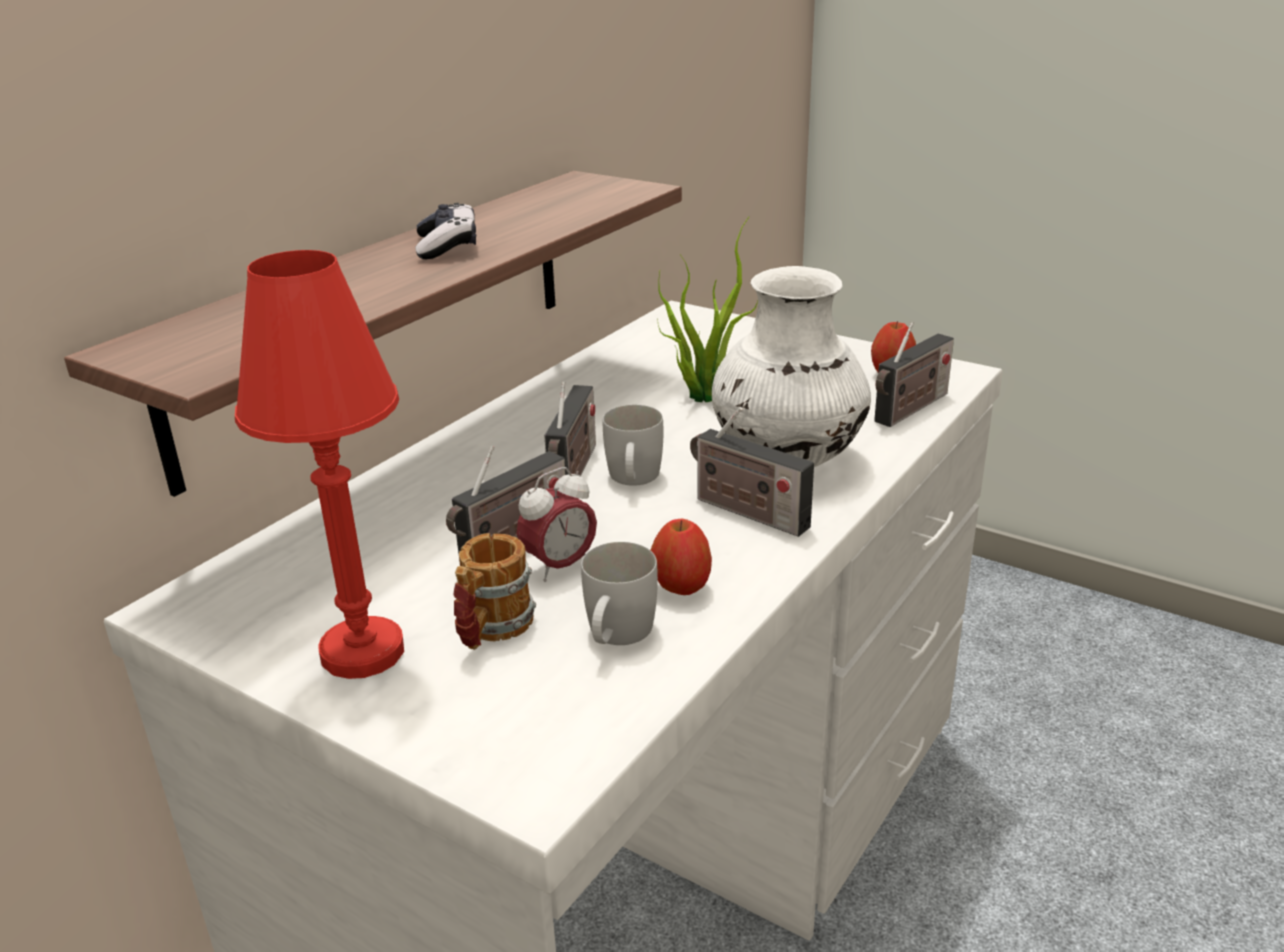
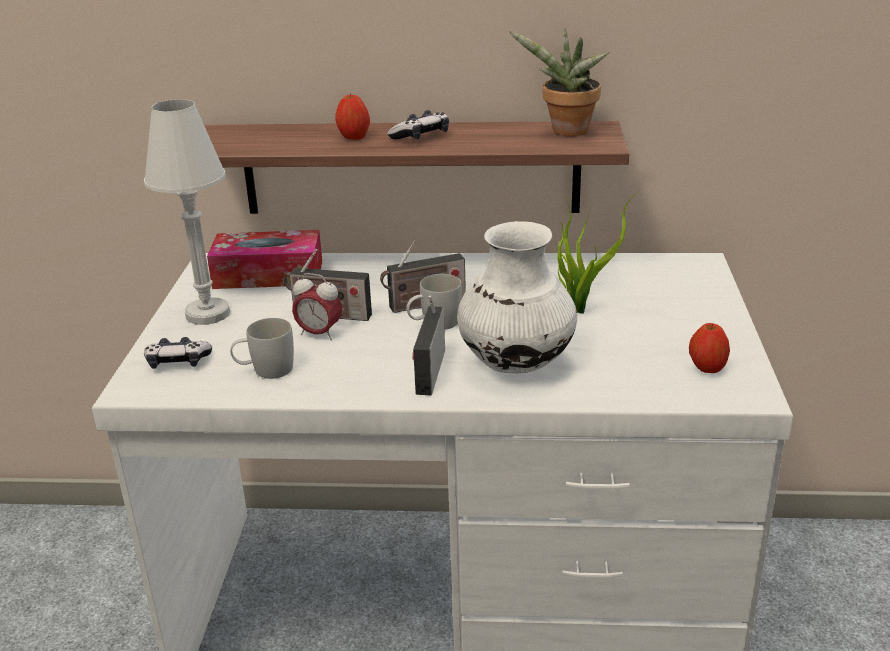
camera: 60 degrees right, 0 degrees up
(308, 565) = (268, 275): none -> tissue box
(362, 652) = (207, 314): red table lamp -> white table lamp
(491, 630) = (246, 337): mug -> none
(494, 717) = (178, 362): none -> game controller
(572, 192) = (566, 132): none -> potted plant
(681, 587) = (326, 374): apple -> apple (353, 137)
(909, 410) = (651, 390): radio -> none

